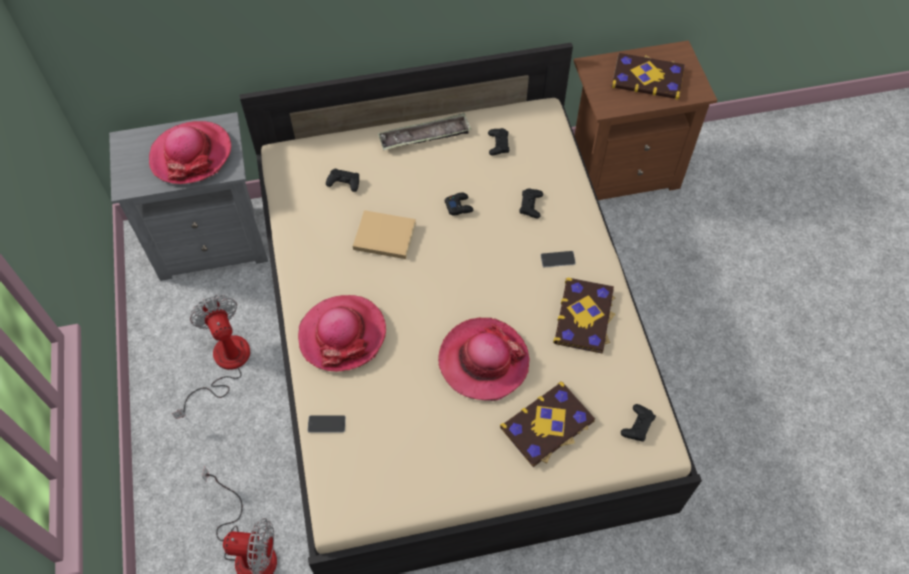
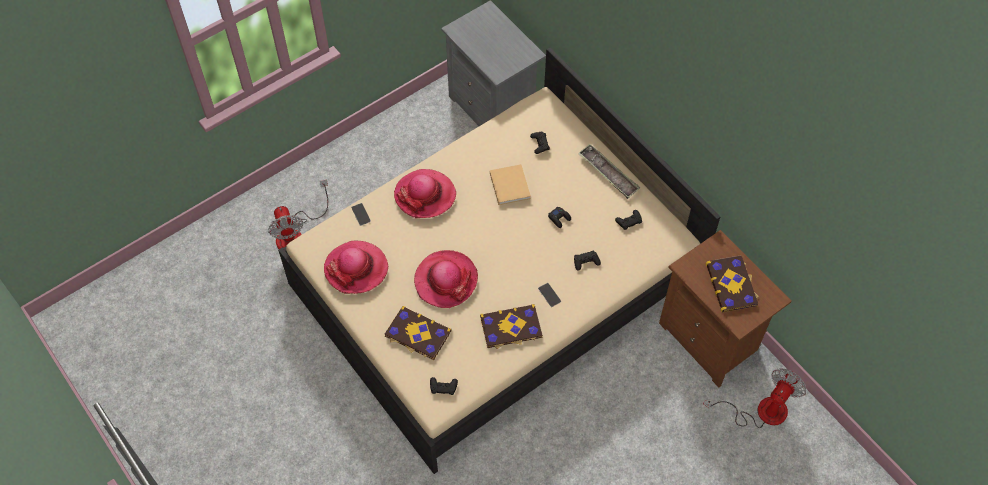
camera: 65 degrees right, 0 degrees up
(191, 155) = (497, 49): hat -> hat (356, 269)
(224, 365) = (407, 161): fan -> fan (760, 411)

